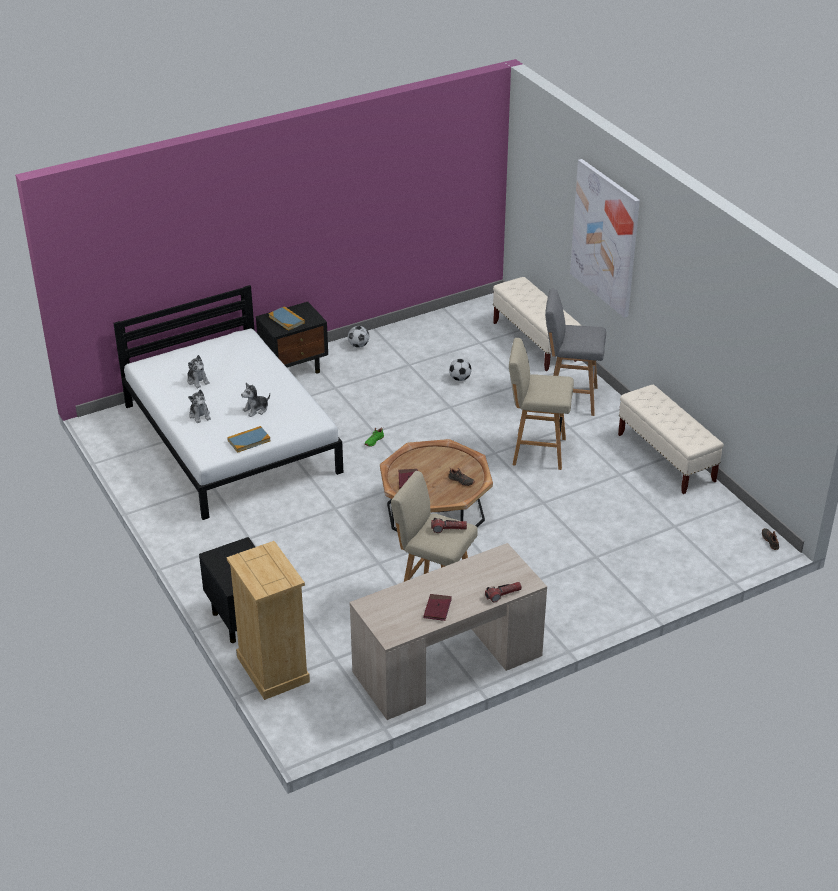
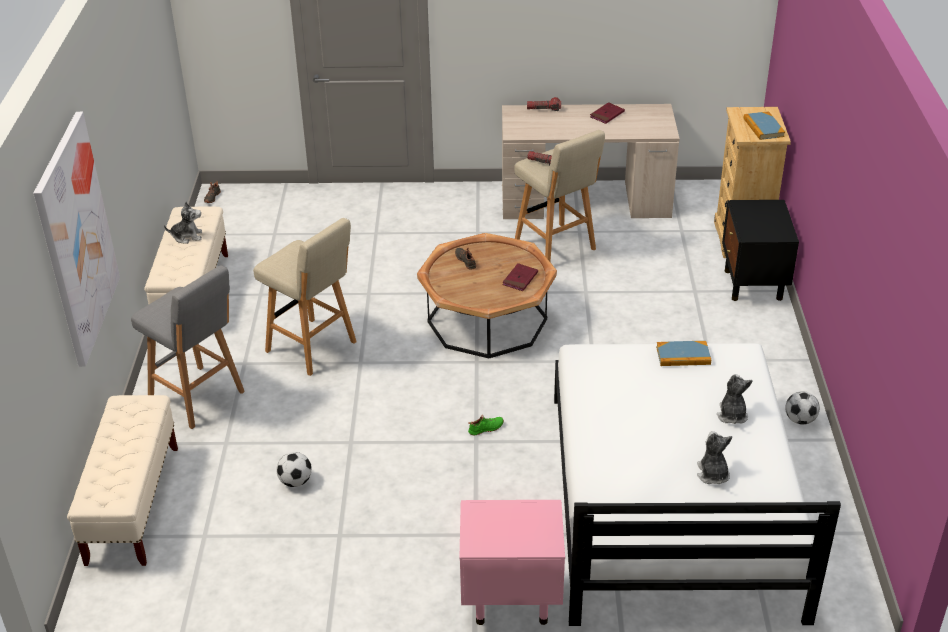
camera: 150 degrees left, 0 degrees up
(256, 409) = (650, 397): plush toy -> plush toy (187, 236)
(286, 320) = (520, 527): book -> book (763, 128)
(294, 368) = (509, 598): black nightstand -> pink nightstand
(358, 345) = (380, 606): football -> football (800, 420)

